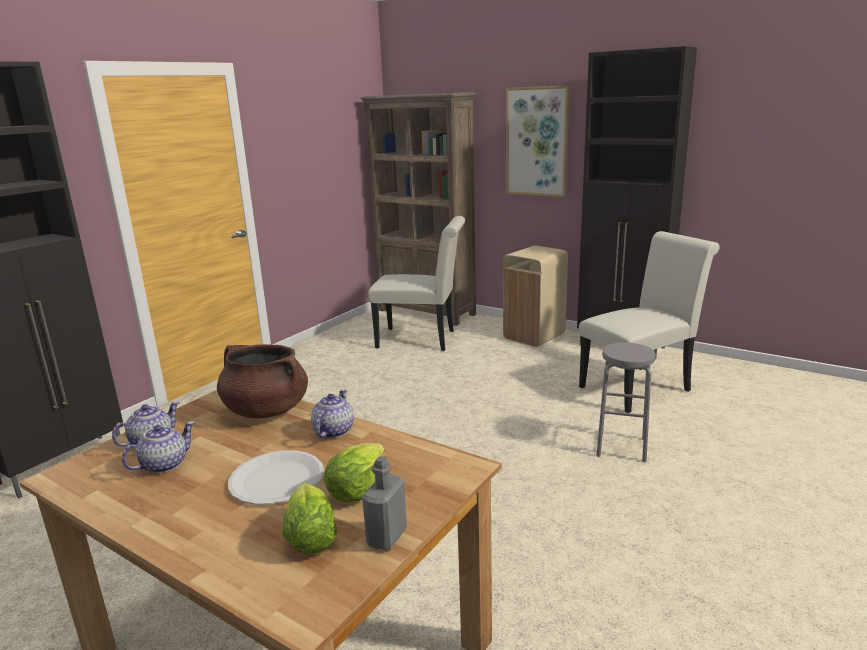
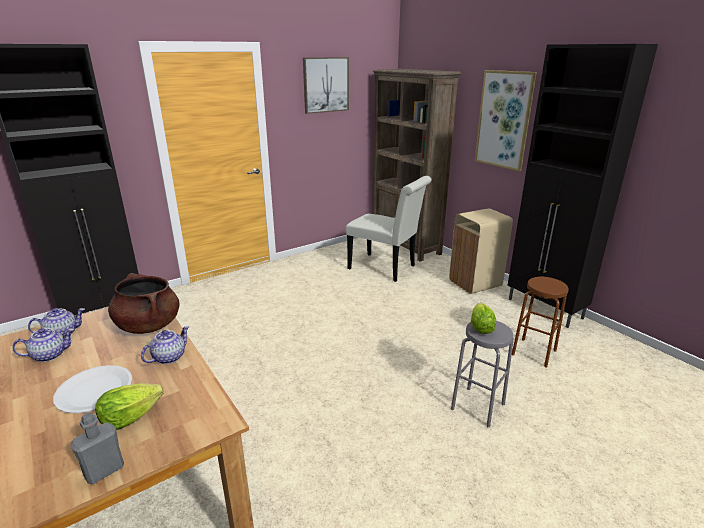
camera: 20 degrees right, 5 degrees up
(310, 117) = (326, 85): none -> picture
(310, 538) = (61, 452): lettuce -> lettuce (480, 328)
(640, 387) = (534, 352): white chair -> brown stool

